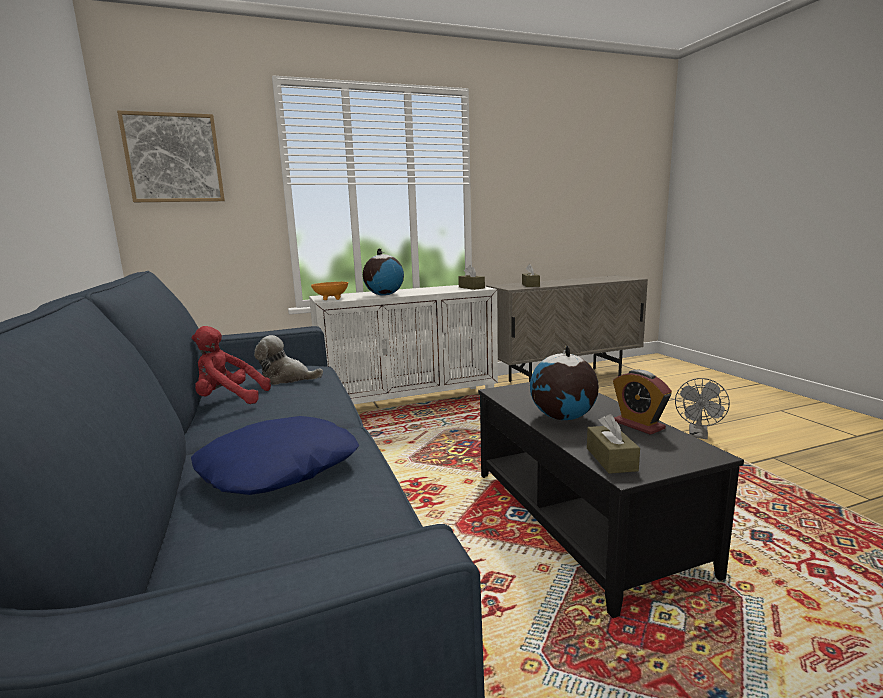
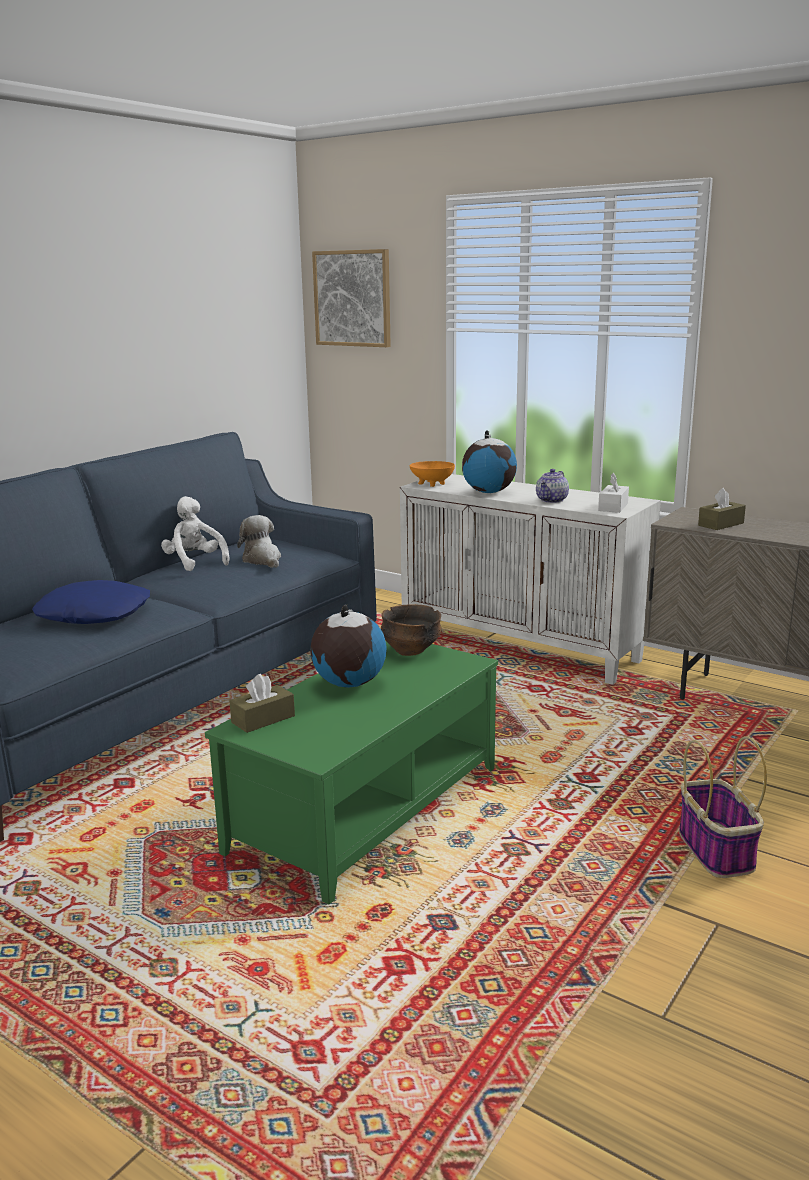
camera: 55 degrees right, 5 degrees up
(228, 400) = (195, 562): red plush toy -> white plush toy
(433, 291) = (552, 500): none -> teapot
(471, 288) = (613, 507): brown tissue box -> white tissue box
(519, 391) = (410, 651): none -> bowl
(579, 519) = (365, 808): black coffee table -> green coffee table
(638, 425) = (366, 718): alarm clock -> none
(698, 435) = (717, 851): grey fan -> basket

